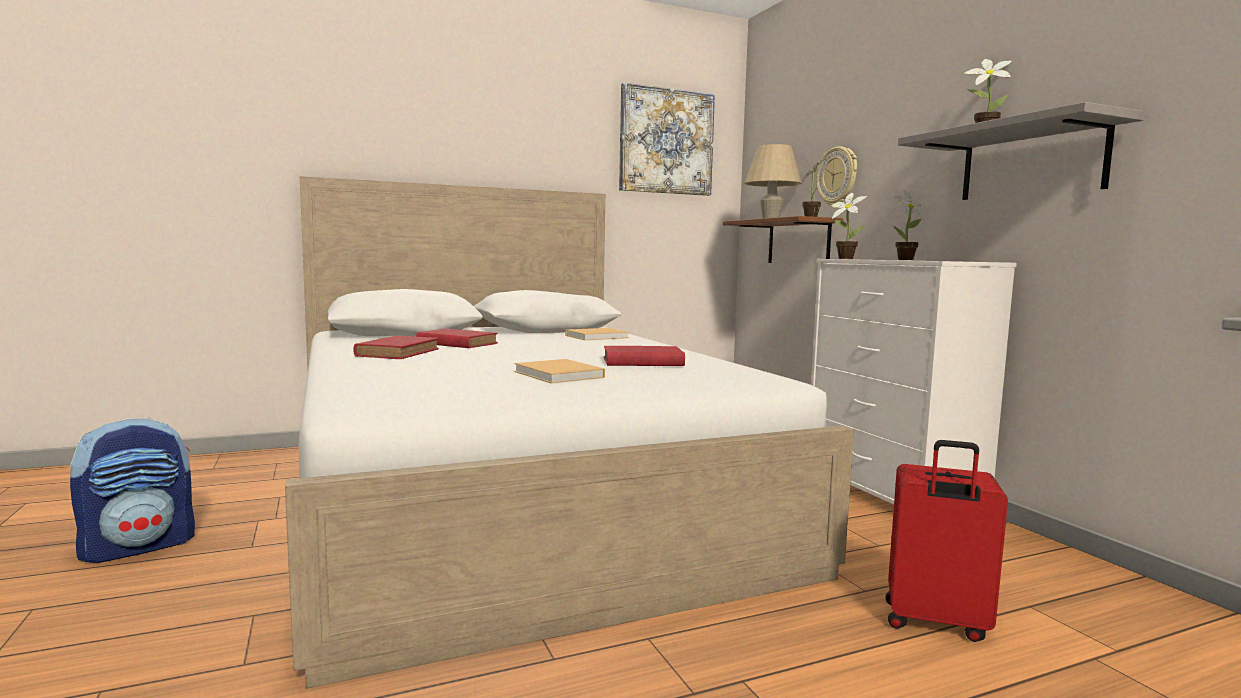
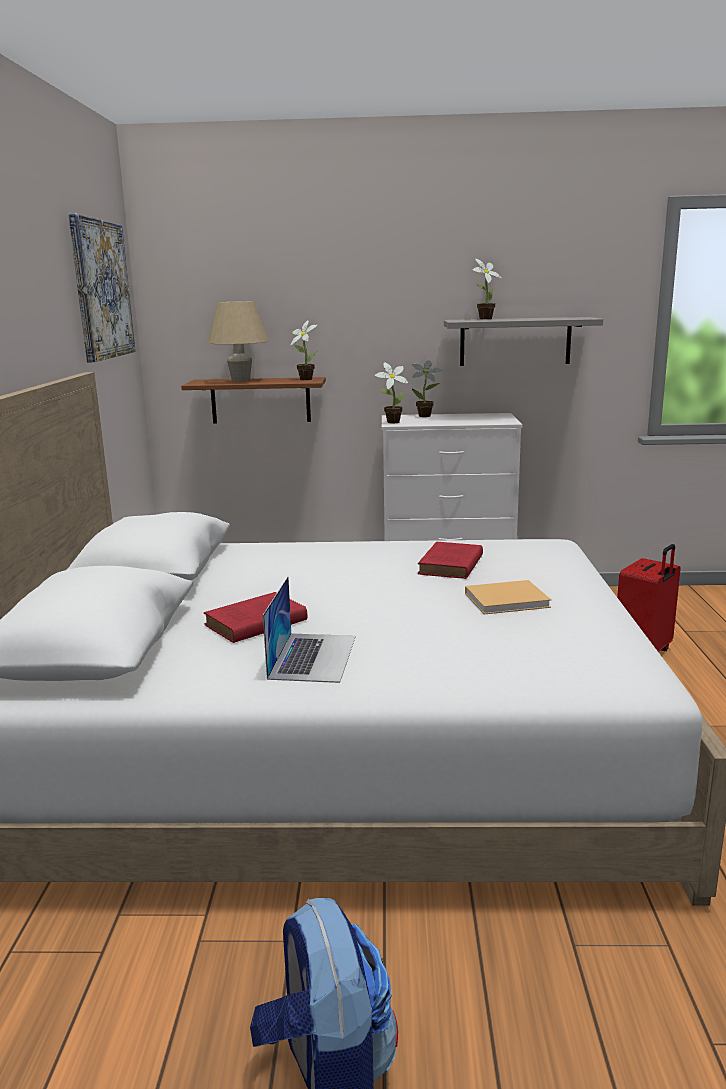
camera: 65 degrees left, 10 degrees up
(399, 352) = (313, 656): red book -> laptop
(598, 336) = (259, 557): beige book -> none
(837, 176) = (311, 336): wall clock -> none

